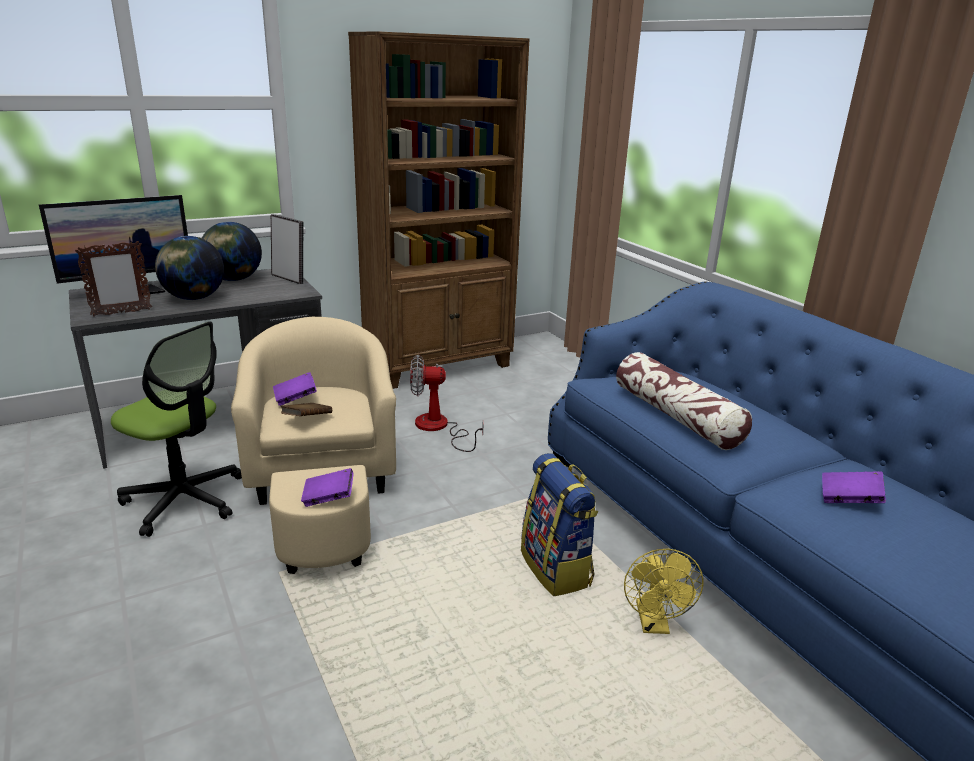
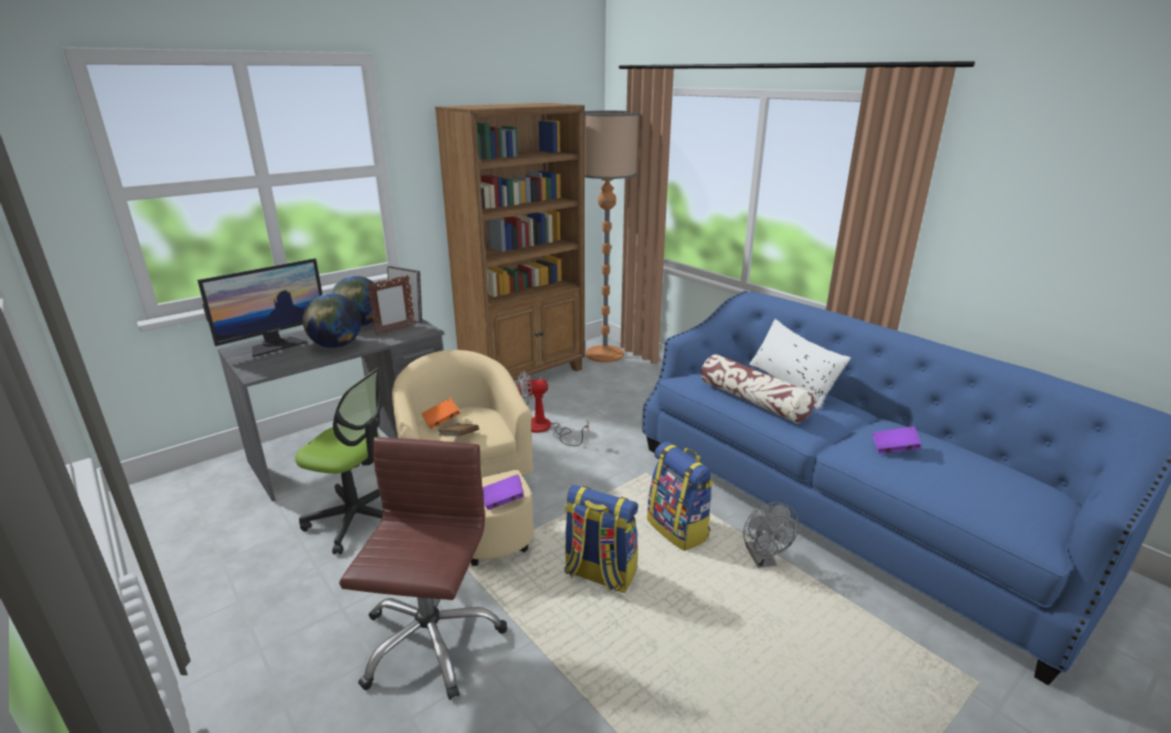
camera: 10 degrees left, 0 degrees up
(121, 313) = (281, 366): picture frame -> picture frame (395, 330)
(203, 653) = (430, 640): none -> brown office chair
(295, 398) = (441, 421): purple book -> orange book
(435, 608) = (599, 574): none -> backpack
(543, 352) = (605, 354): none -> floor lamp
(654, 624) = (763, 560): yellow fan -> grey fan
(739, 401) = (792, 383): none -> white pillow

